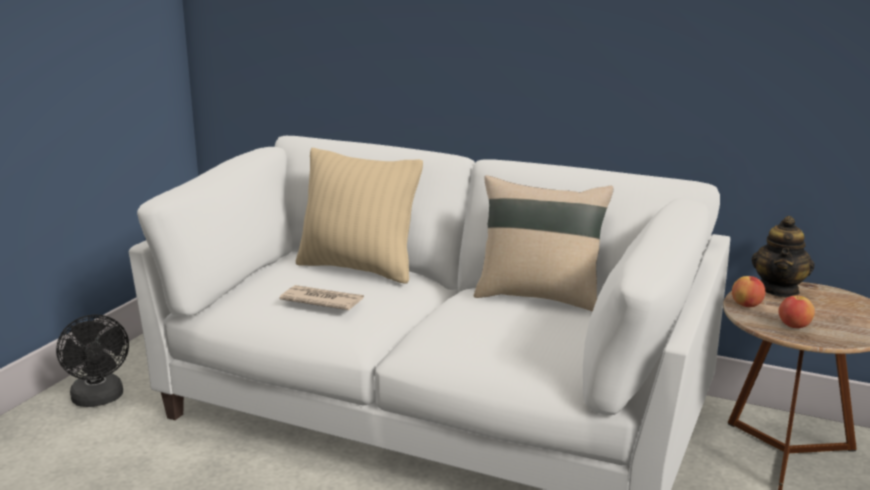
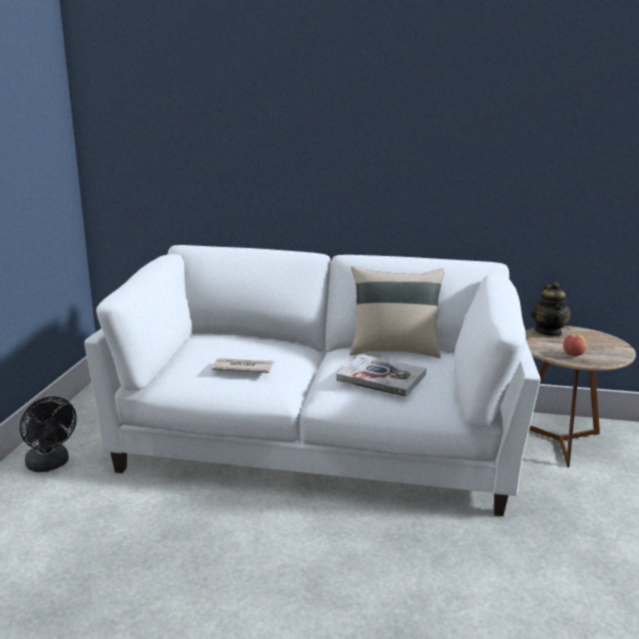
camera: 15 degrees left, 0 degrees up
(358, 268) = (253, 342): beige pillow -> none
(495, 331) = (381, 378): none -> book
(747, 305) = (536, 344): apple -> none

